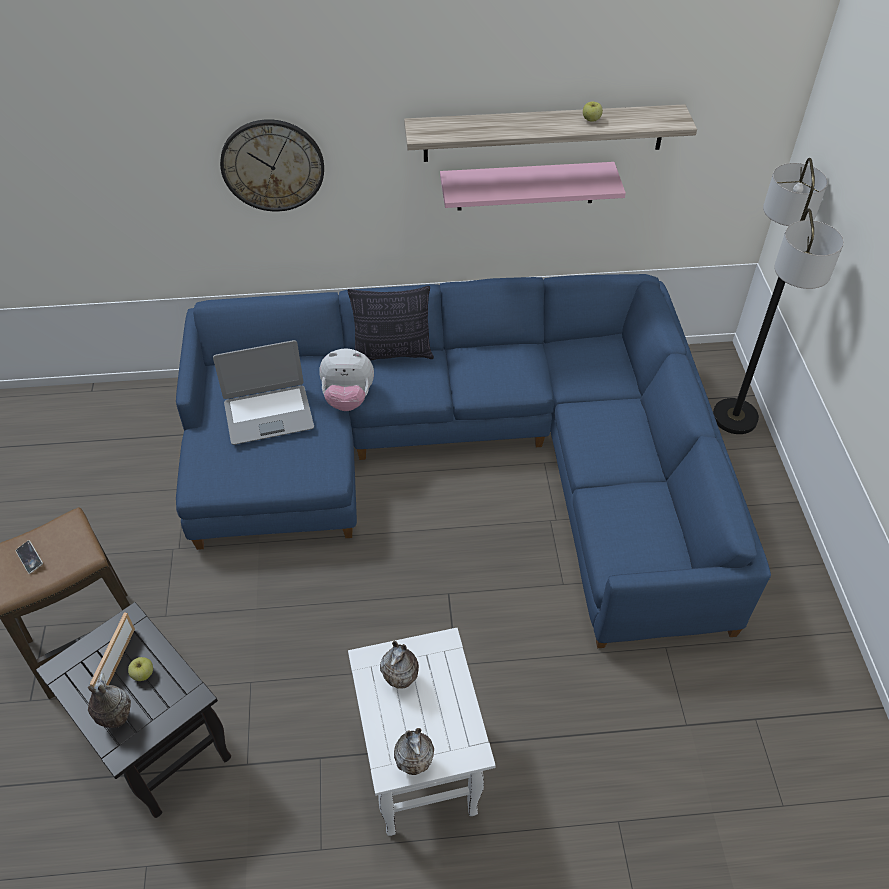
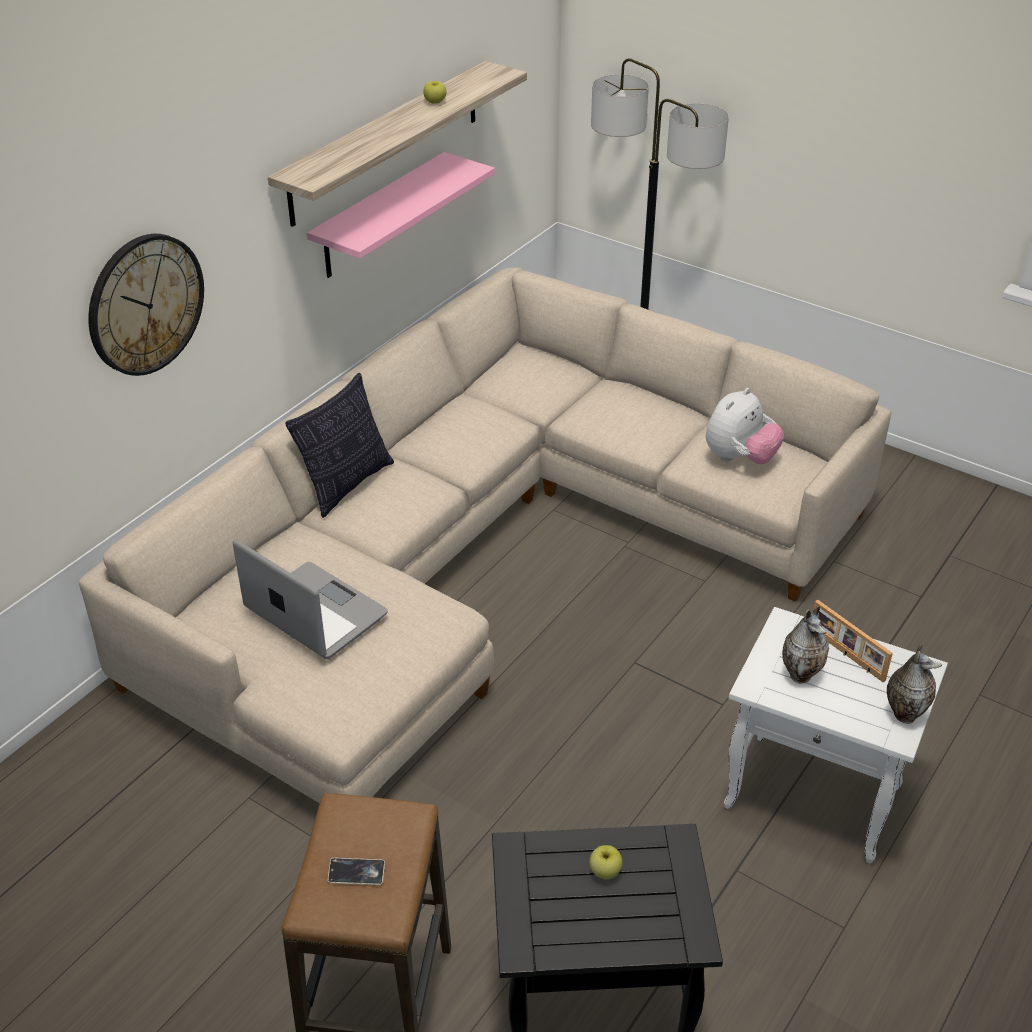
camera: 50 degrees left, 10 degrees down
(115, 719) = (646, 925): vase -> none
(116, 662) = (565, 889): picture frame -> picture frame (845, 654)
(268, 414) = (315, 613): laptop -> laptop turned 75 degrees counterclockwise
(348, 399) = (366, 548): plush toy -> plush toy (739, 458)
(467, 457) = (484, 553): blue sofa -> beige sofa

